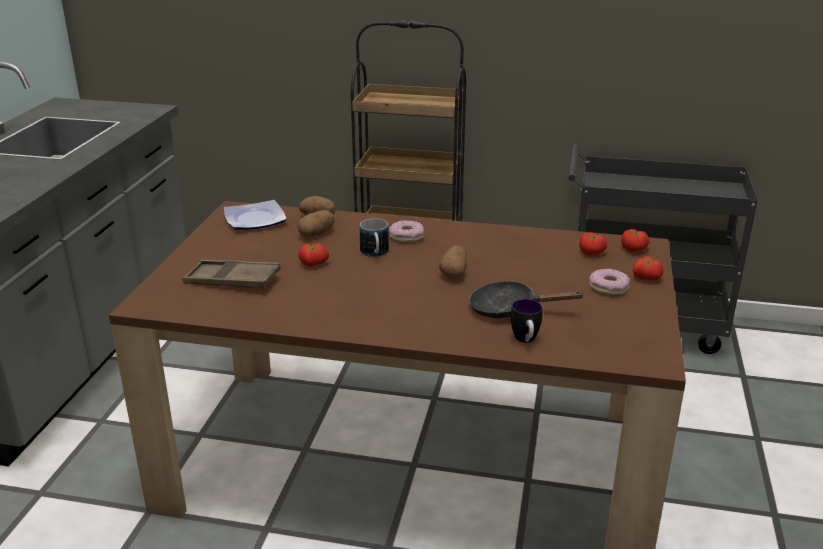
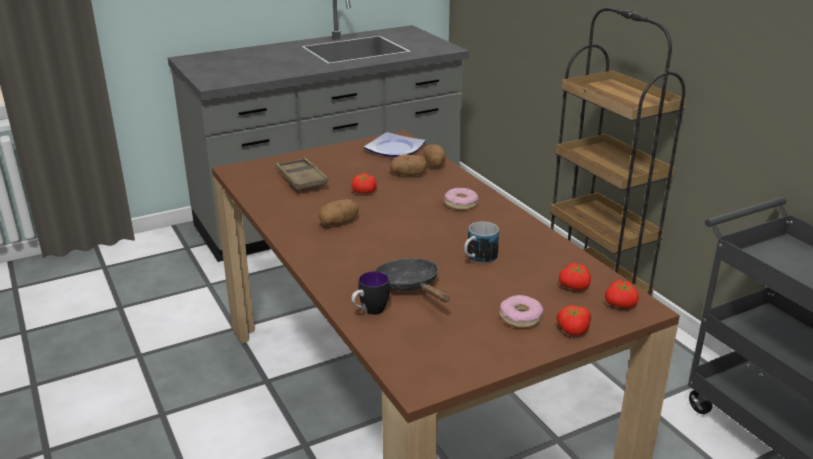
camera: 50 degrees right, 0 degrees up
(375, 254) = (413, 205): mug -> mug (477, 259)
(454, 273) = (433, 243): potato -> potato (339, 223)

